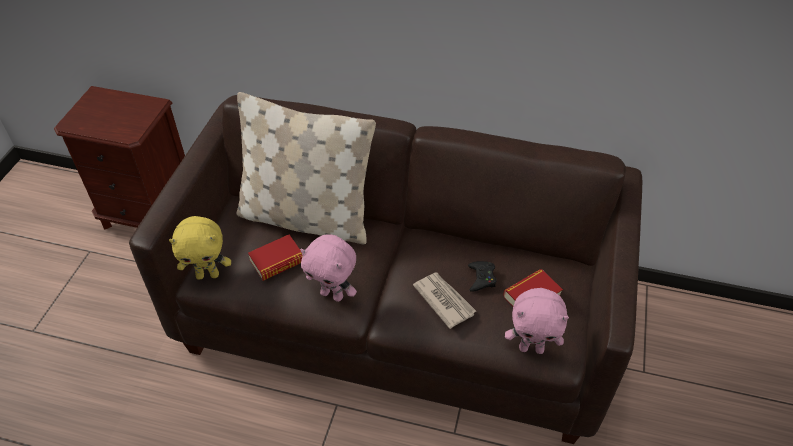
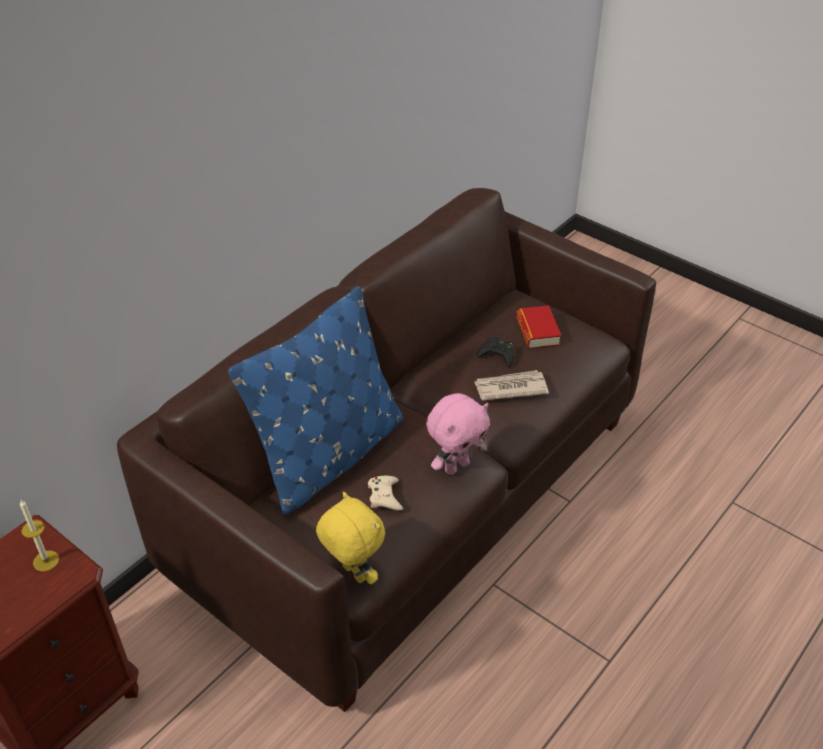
camera: 65 degrees left, 5 degrees down
(135, 119) = (46, 561): none -> candle
(208, 274) = (352, 574): yellow plush toy -> yellow plush toy turned 60 degrees counterclockwise
(277, 261) = (384, 496): book -> beige game controller
(306, 217) = (330, 456): beige pillow -> blue pillow
(531, 348) = (589, 355): pink plush toy -> none

